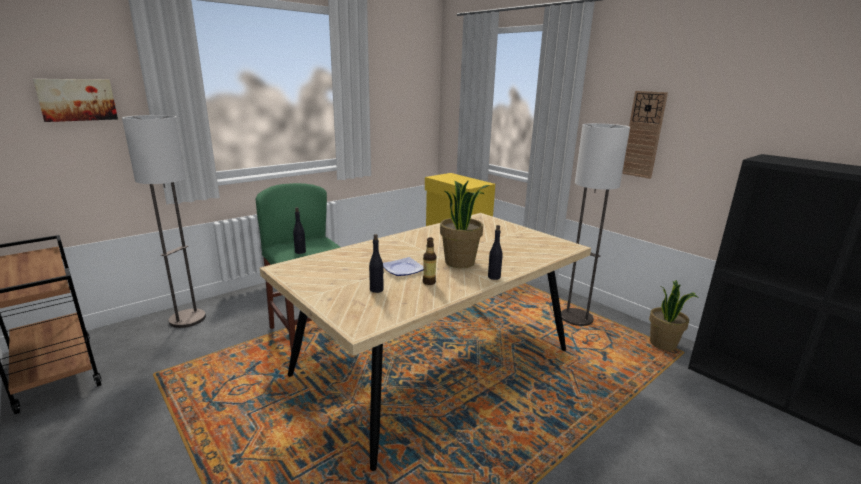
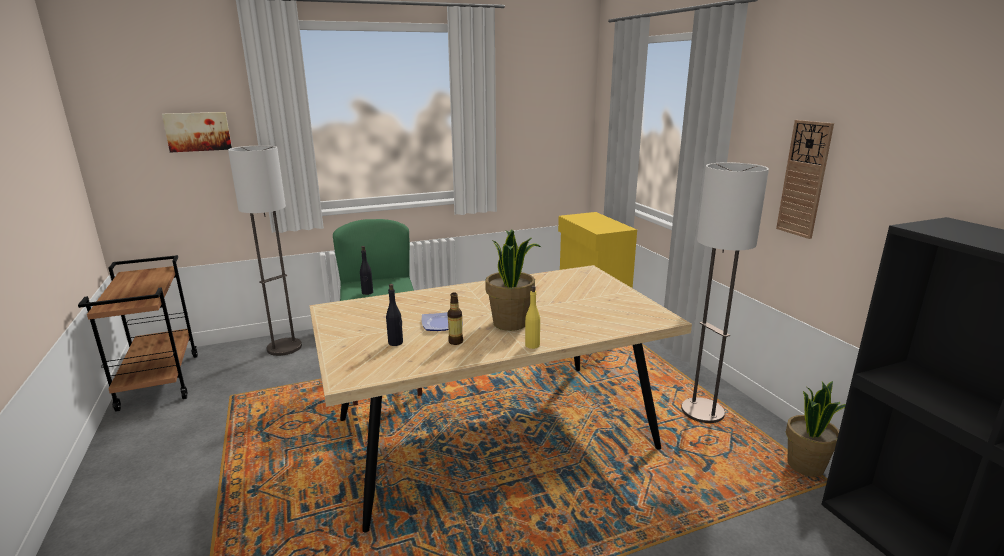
camera: 20 degrees right, 0 degrees up
(494, 277) = (532, 345): black bottle -> yellow bottle

